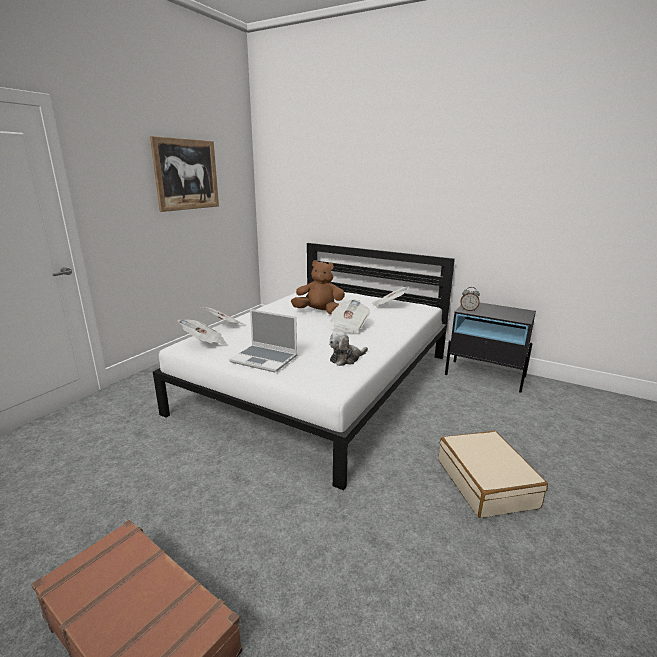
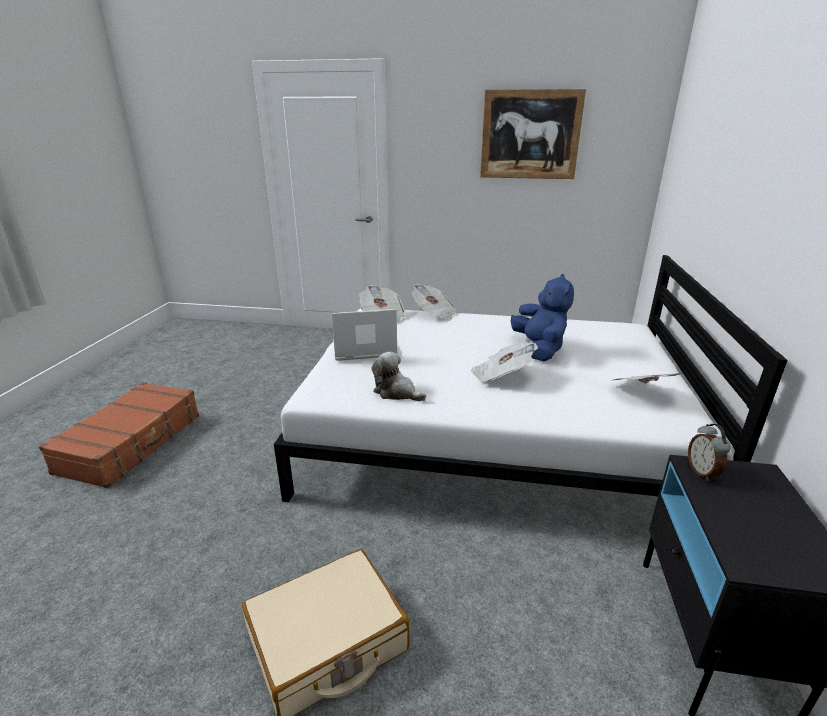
camera: 70 degrees right, 5 degrees up
(265, 359) = (363, 350): laptop -> laptop turned 75 degrees clockwise
(319, 312) = (539, 349): brown plush toy -> blue plush toy

